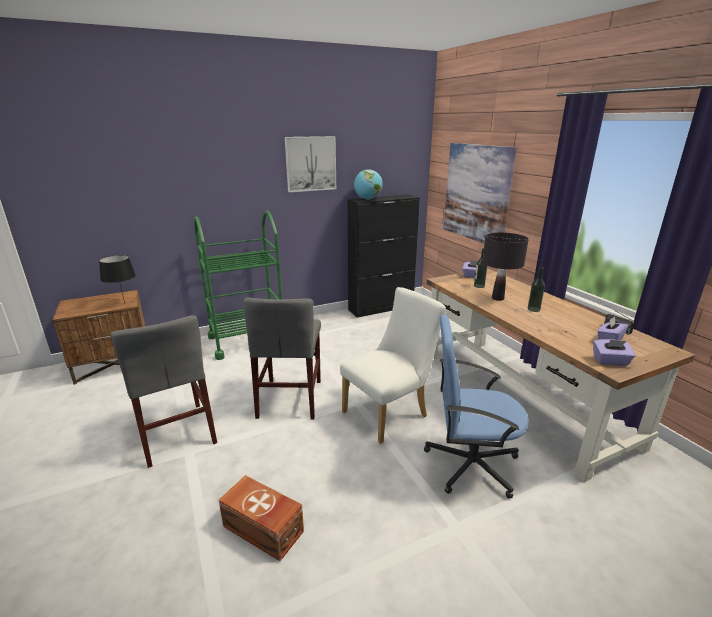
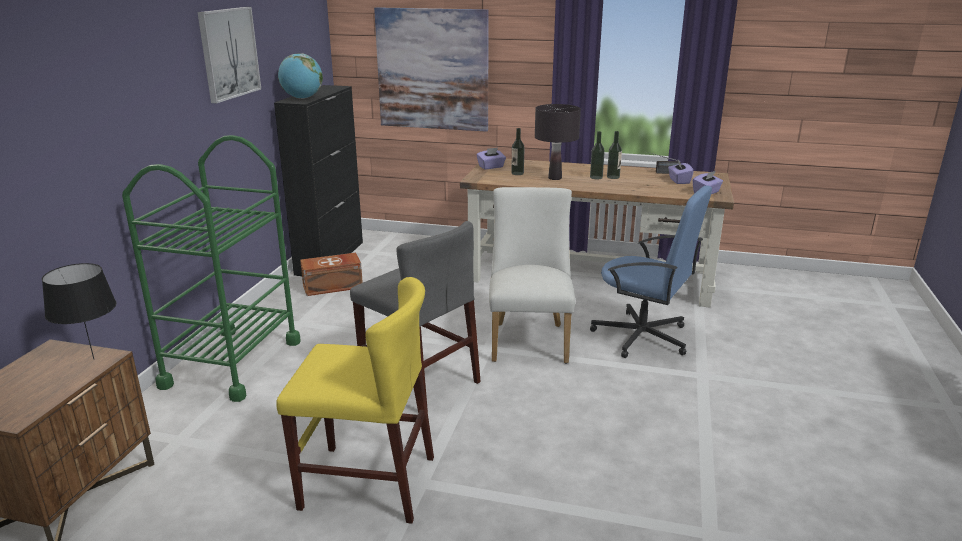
camera: 50 degrees left, 0 degrees up
(176, 433) = (368, 482): grey chair -> yellow chair
(263, 530) = (608, 470): brown storage box -> brown storage box (333, 286)
(470, 464) = (643, 337): blue office chair -> blue office chair turned 105 degrees counterclockwise
(550, 314) = (613, 177): none -> bottle

